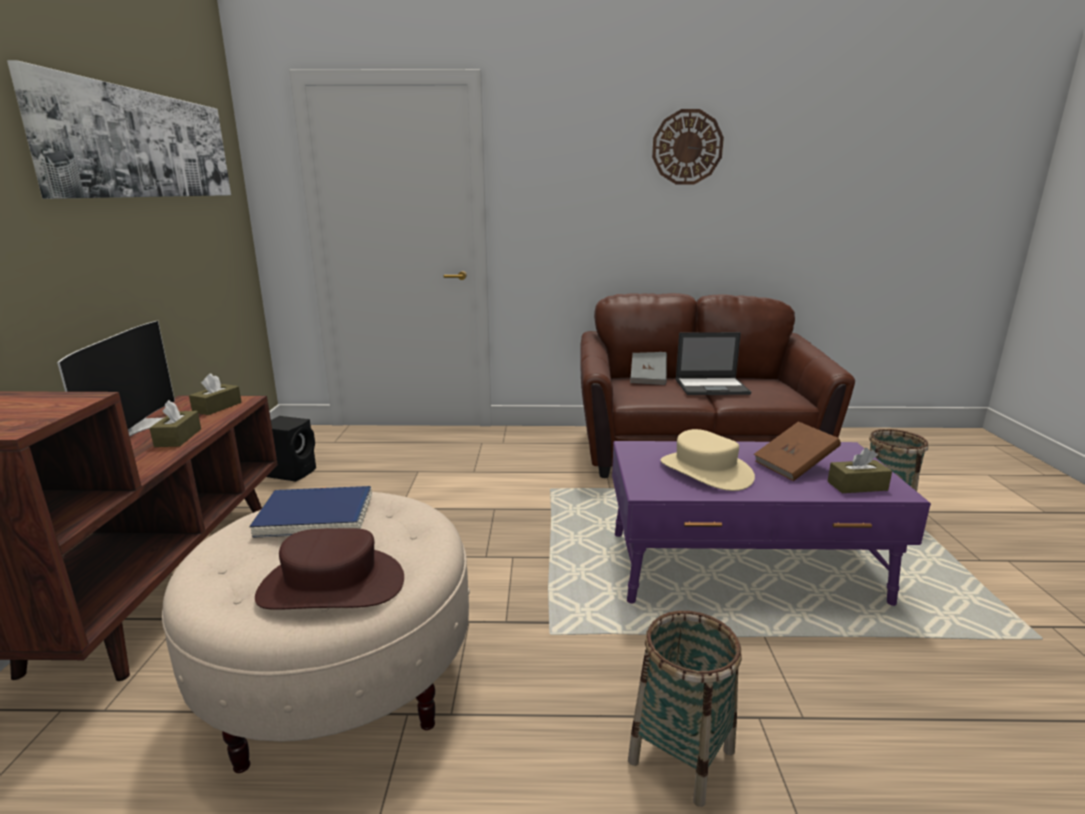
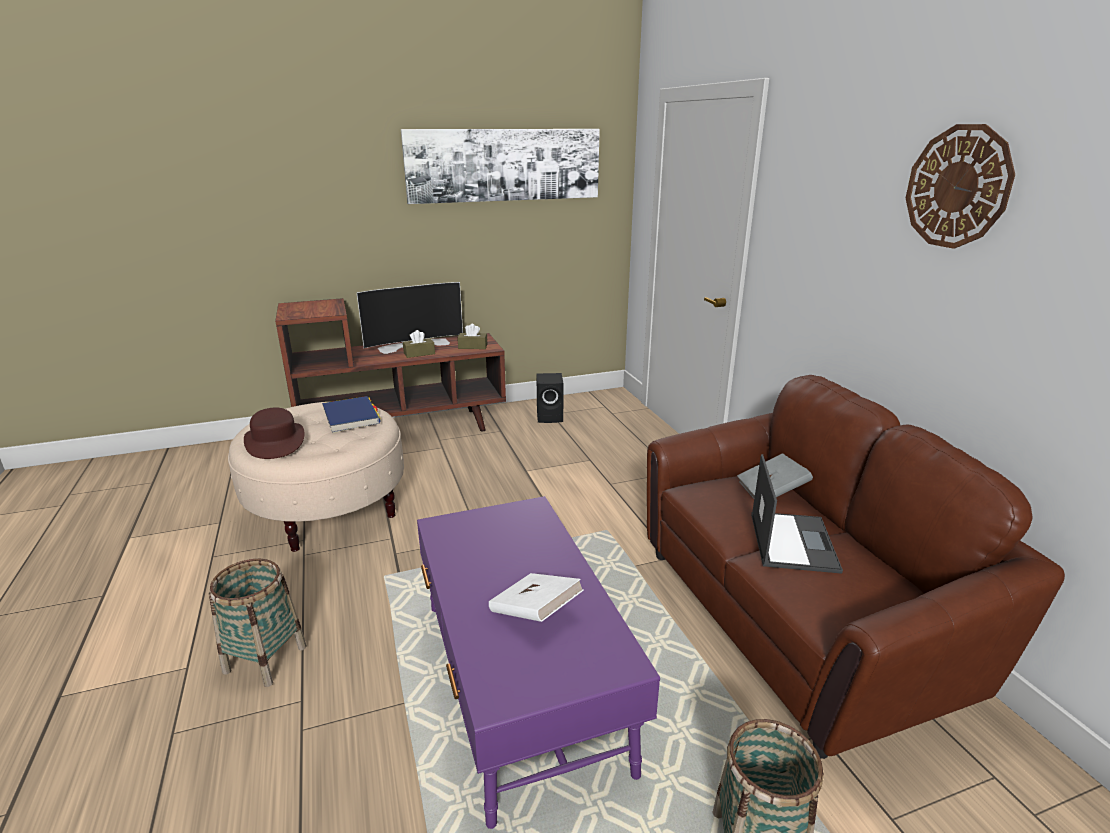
camera: 70 degrees right, 5 degrees up
(705, 471) = (493, 552): beige hat -> none
(712, 387) = (792, 541): laptop -> laptop turned 150 degrees counterclockwise
(794, 466) = (535, 613): brown book -> white book
(857, 486) = (498, 663): brown tissue box -> none

